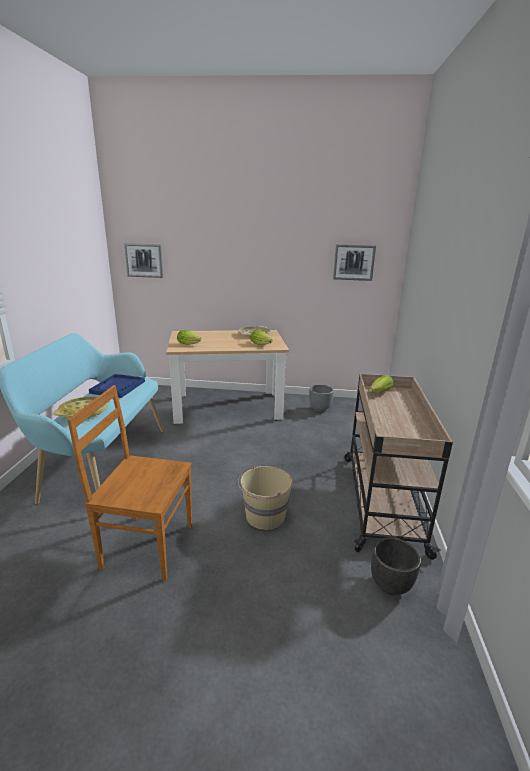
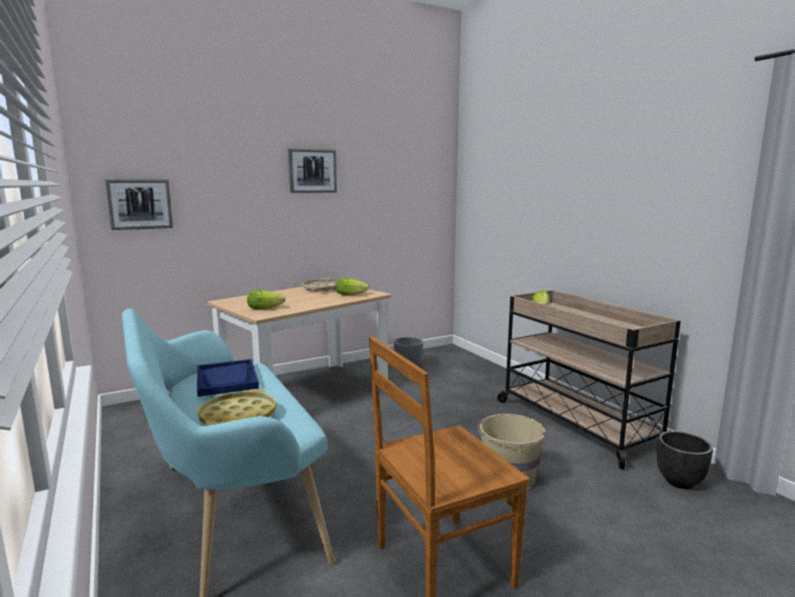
camera: 35 degrees left, 10 degrees down
(353, 262) = (411, 193): picture -> picture (312, 171)

